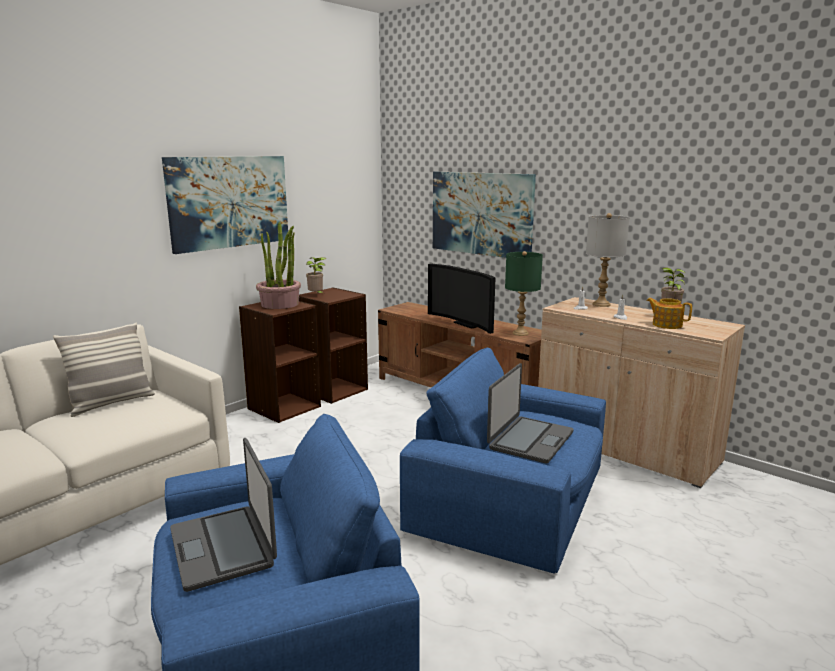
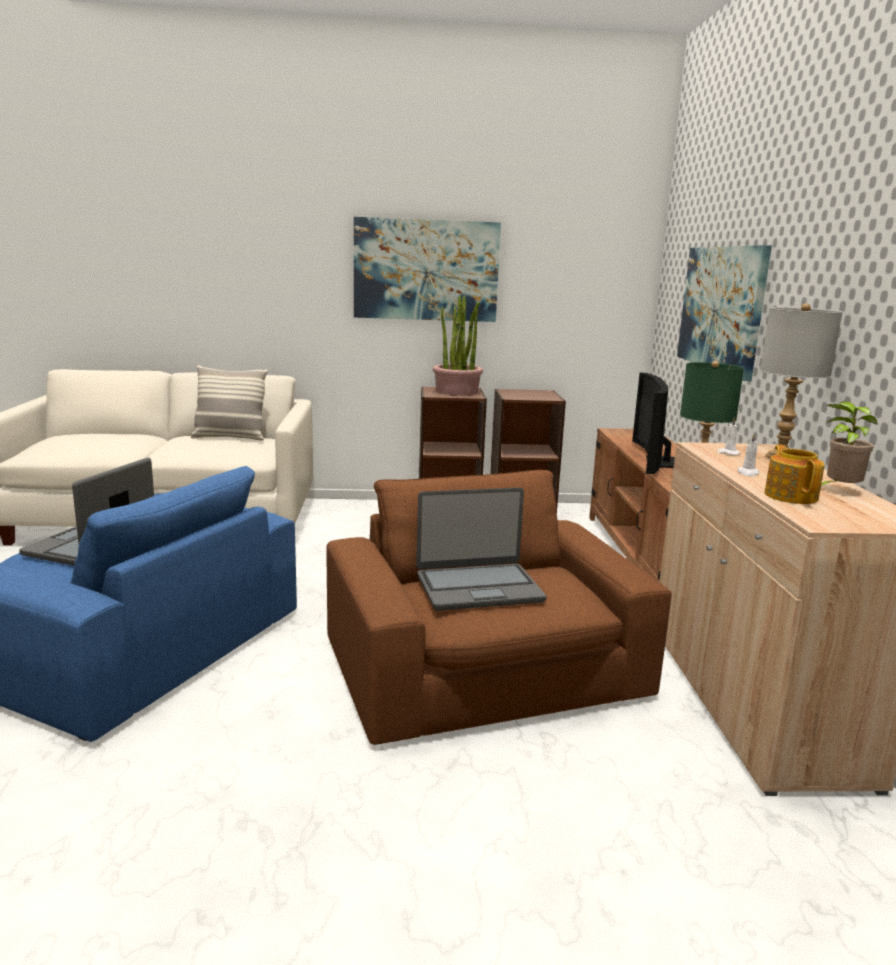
camera: 45 degrees right, 0 degrees up
(316, 295) = (513, 392): potted plant -> none
(512, 499) = (486, 670): blue armchair -> brown armchair

